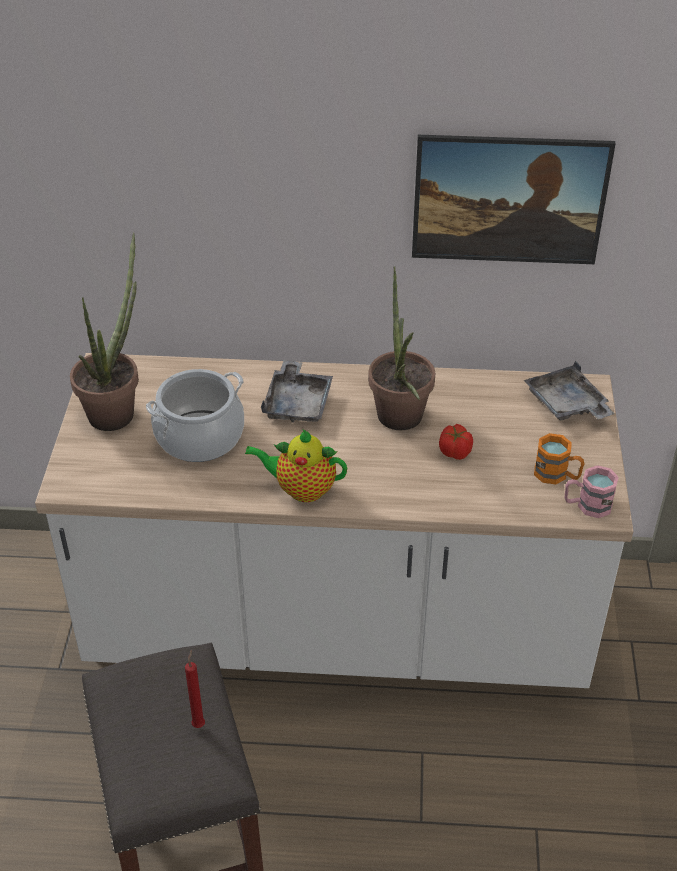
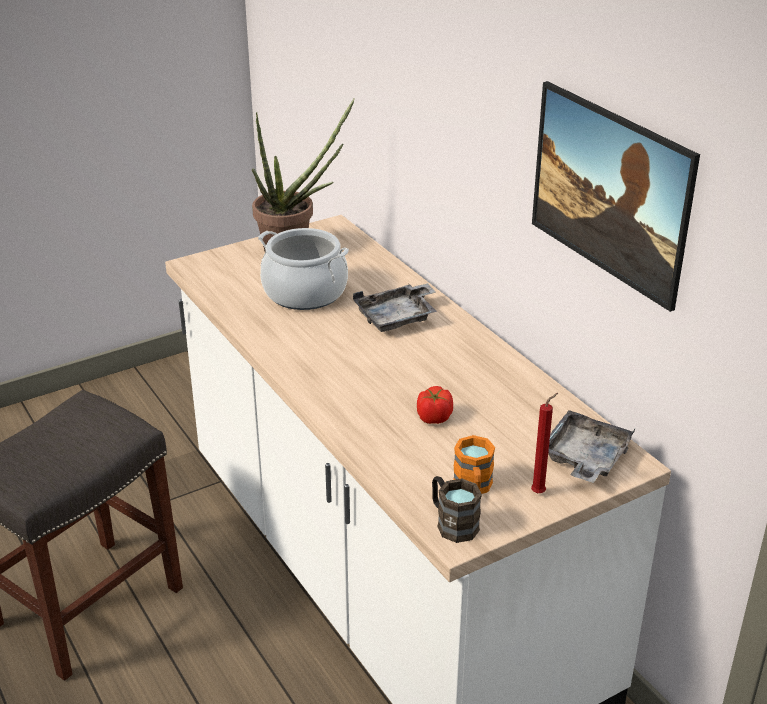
camera: 55 degrees right, 10 degrees down
(199, 723) = (72, 459): red candle -> red candle (540, 492)
(301, 489) = (296, 359): teapot -> none
(400, 423) = (436, 375): potted plant -> none
(587, 505) = (452, 523): pink mug -> brown mug

